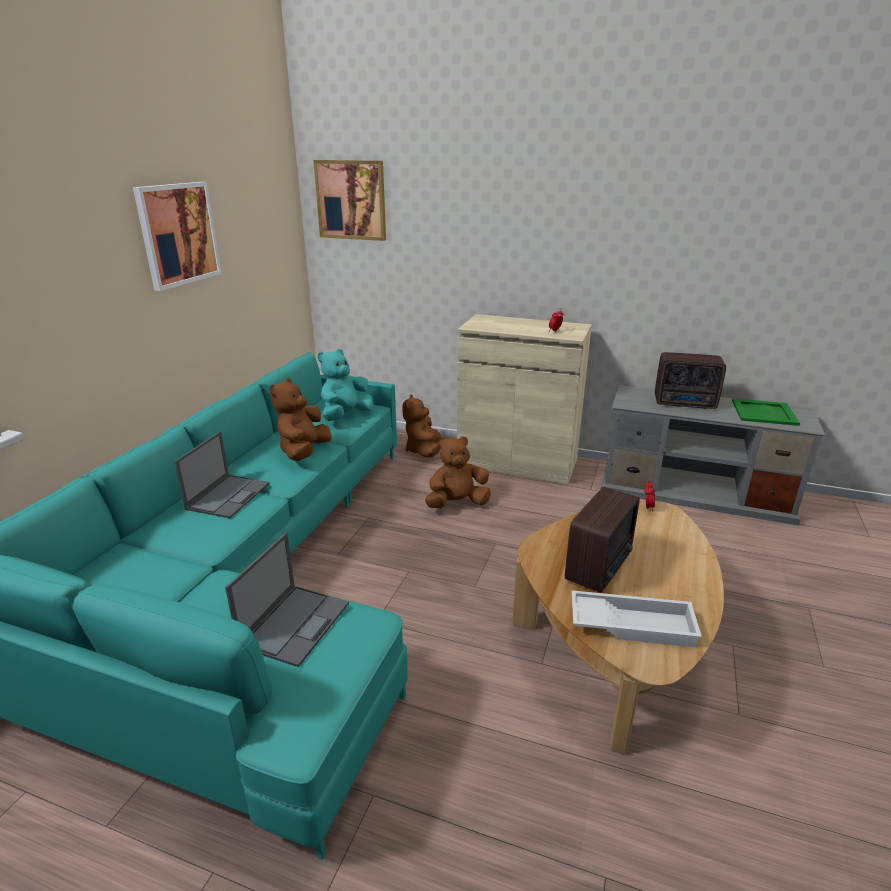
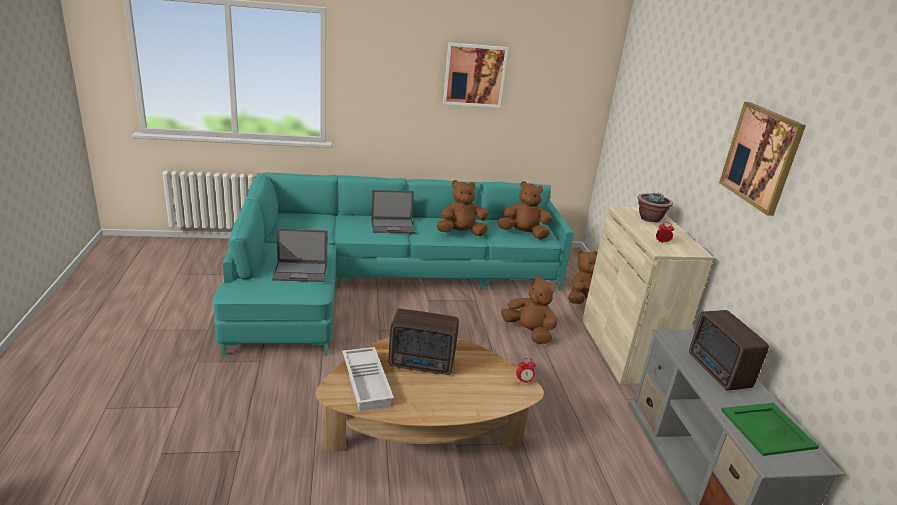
camera: 60 degrees right, 0 degrees up
(345, 416) = (523, 234): turquoise plush toy -> brown plush toy
(351, 200) = (634, 85): picture -> picture (761, 157)
(500, 322) = (649, 219): none -> potted plant

